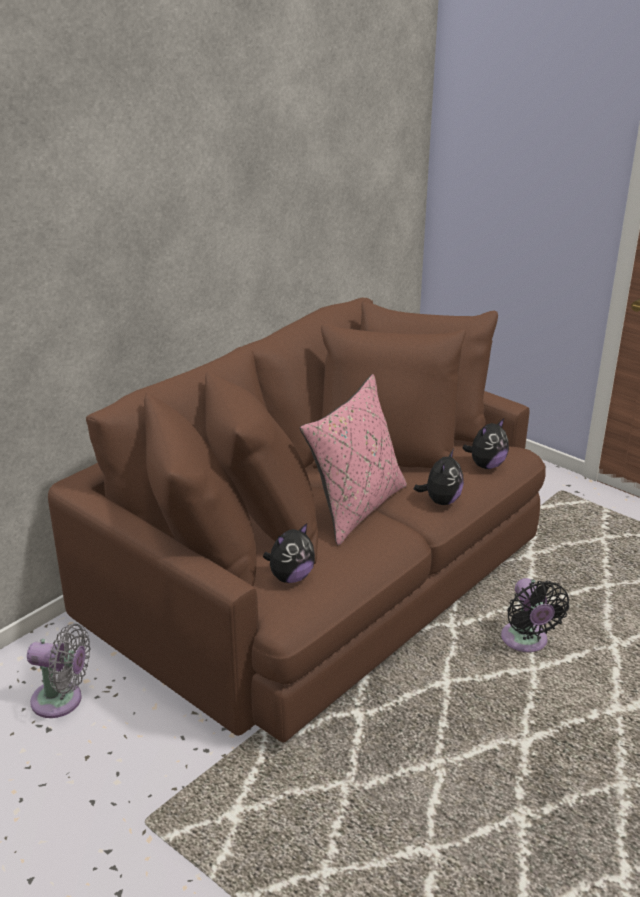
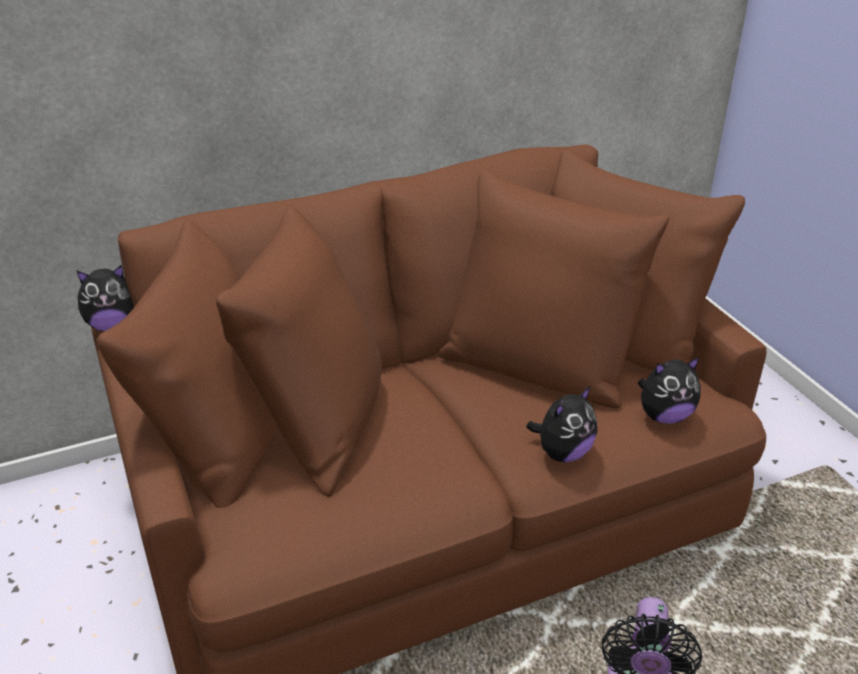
camera: 25 degrees right, 5 degrees up
(62, 701) = (53, 558): grey fan -> none
(290, 577) = (284, 507): plush toy -> plush toy (114, 325)
(355, 508) = (440, 430): pink pillow -> none

